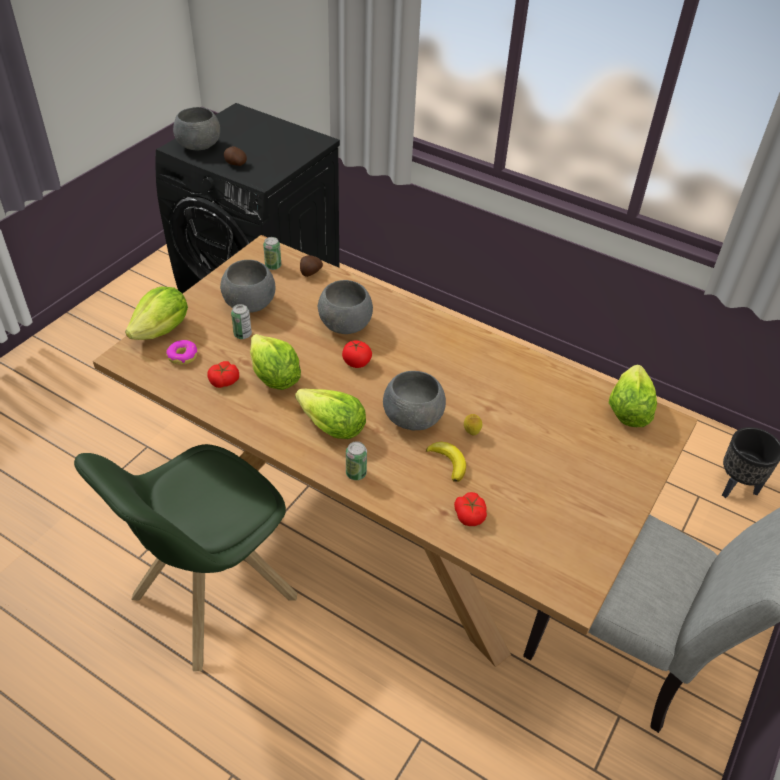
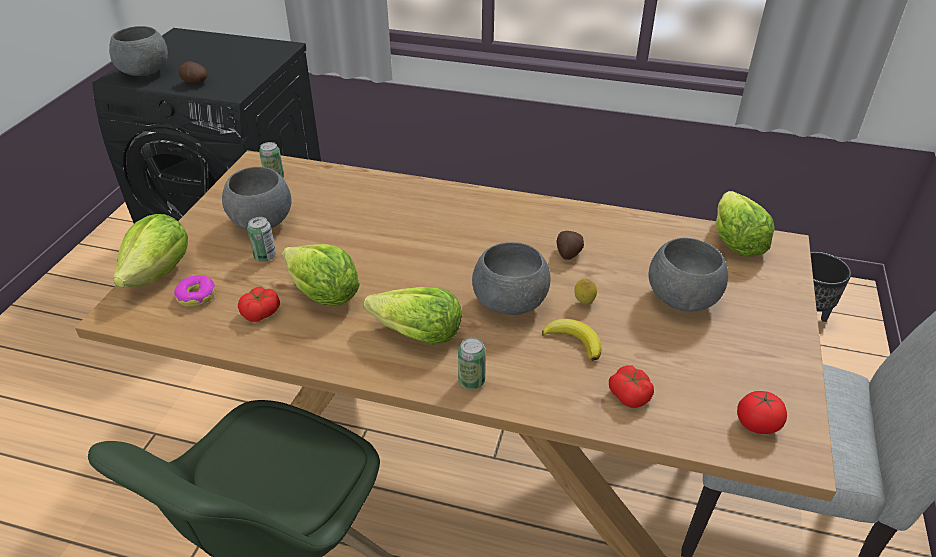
camera: 15 degrees left, 5 degrees down
(310, 273) = (321, 177): potato -> potato (568, 254)
(344, 326) = (385, 222): grey bowl -> grey bowl (681, 300)
(356, 363) = (416, 258): tomato -> tomato (757, 424)

